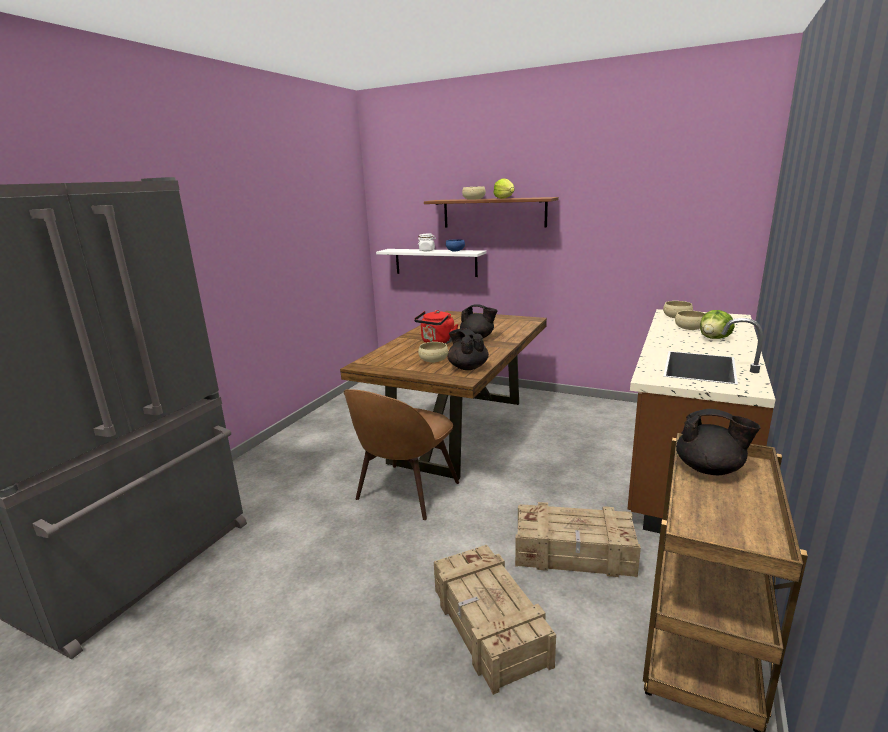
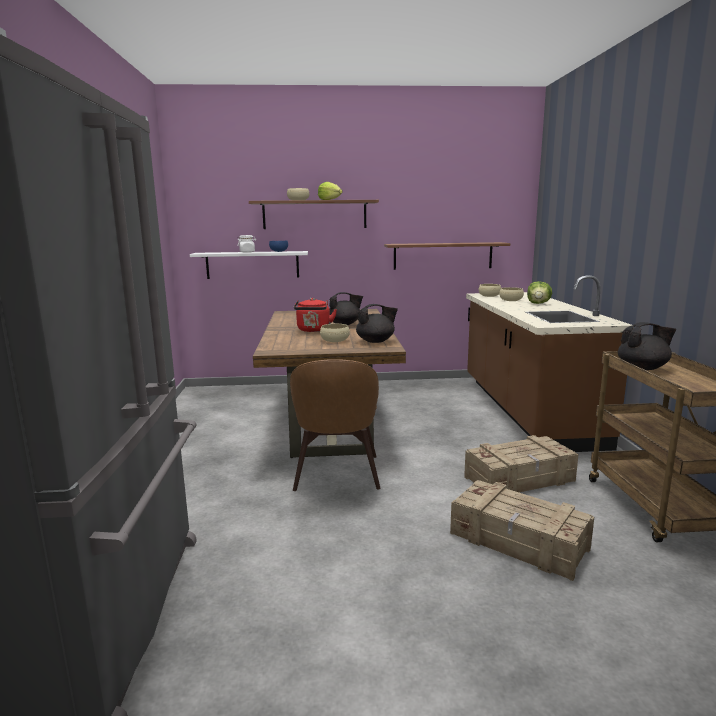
camera: 30 degrees left, 5 degrees down
(467, 367) = (376, 341): black teapot -> black teapot turned 135 degrees clockwise
(635, 261) = (443, 256): none -> brown shelf

